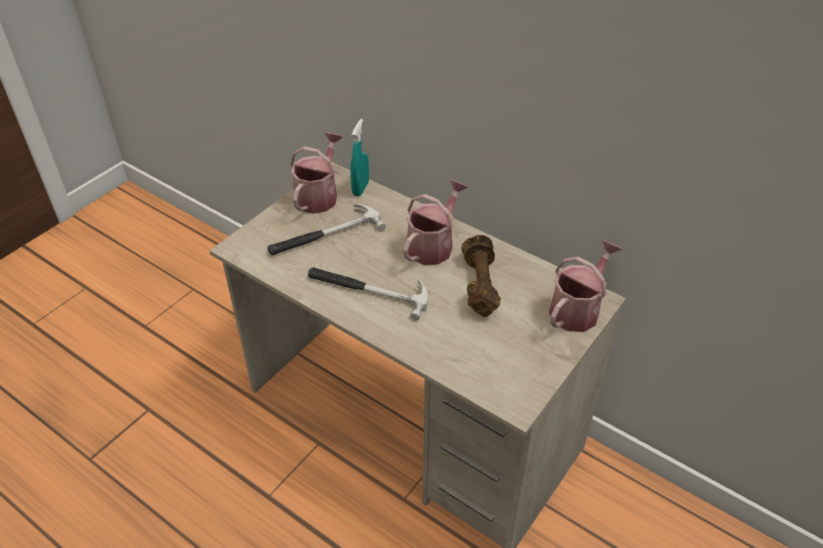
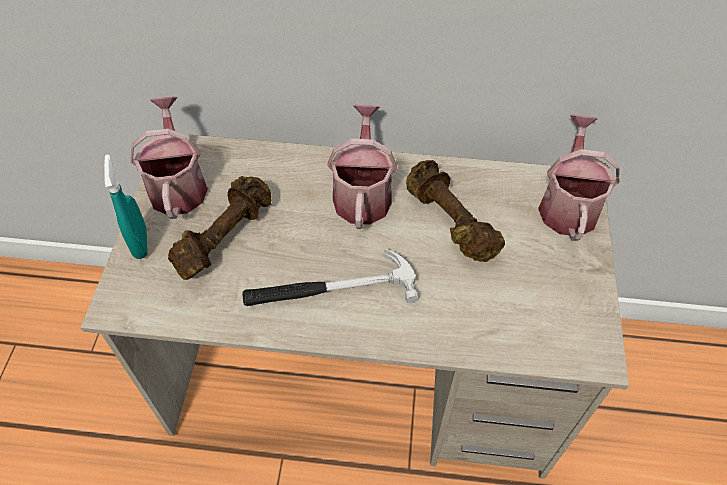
camera: 30 degrees left, 10 degrees up
(325, 235) = (223, 237): hammer -> brown dumbbell
(360, 188) = (224, 154): turquoise spray bottle -> turquoise spray bottle (140, 243)

